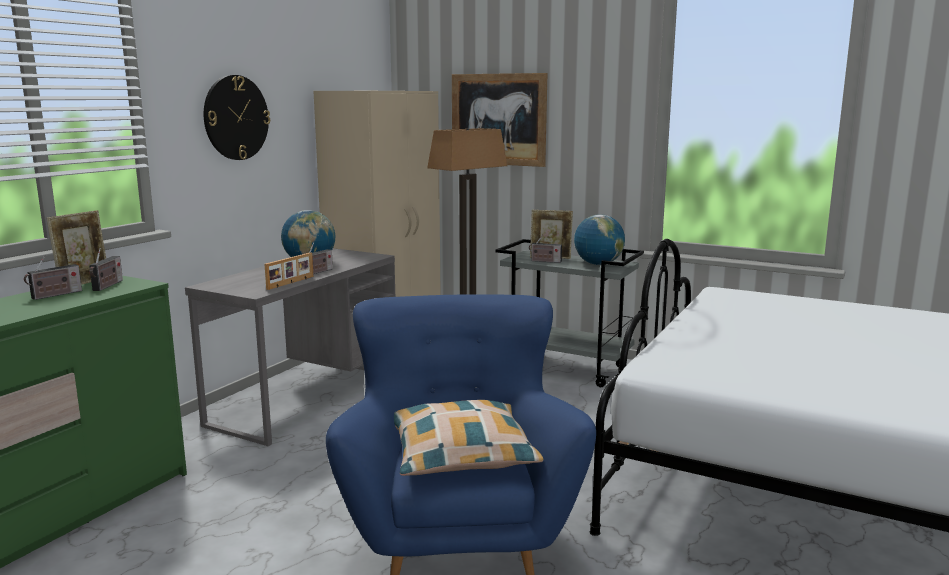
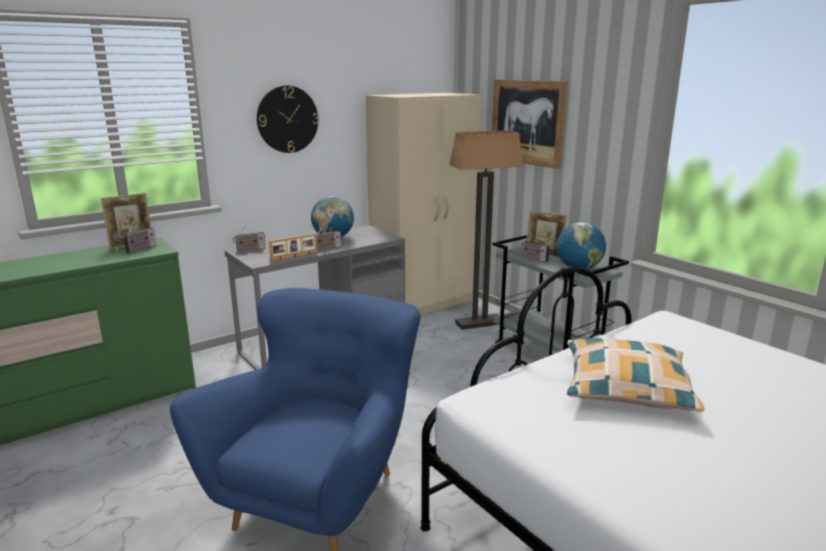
camera: 25 degrees right, 5 degrees up
(55, 295) = (101, 253): radio -> radio (250, 250)
(460, 453) = (296, 435): pillow -> pillow (626, 387)

